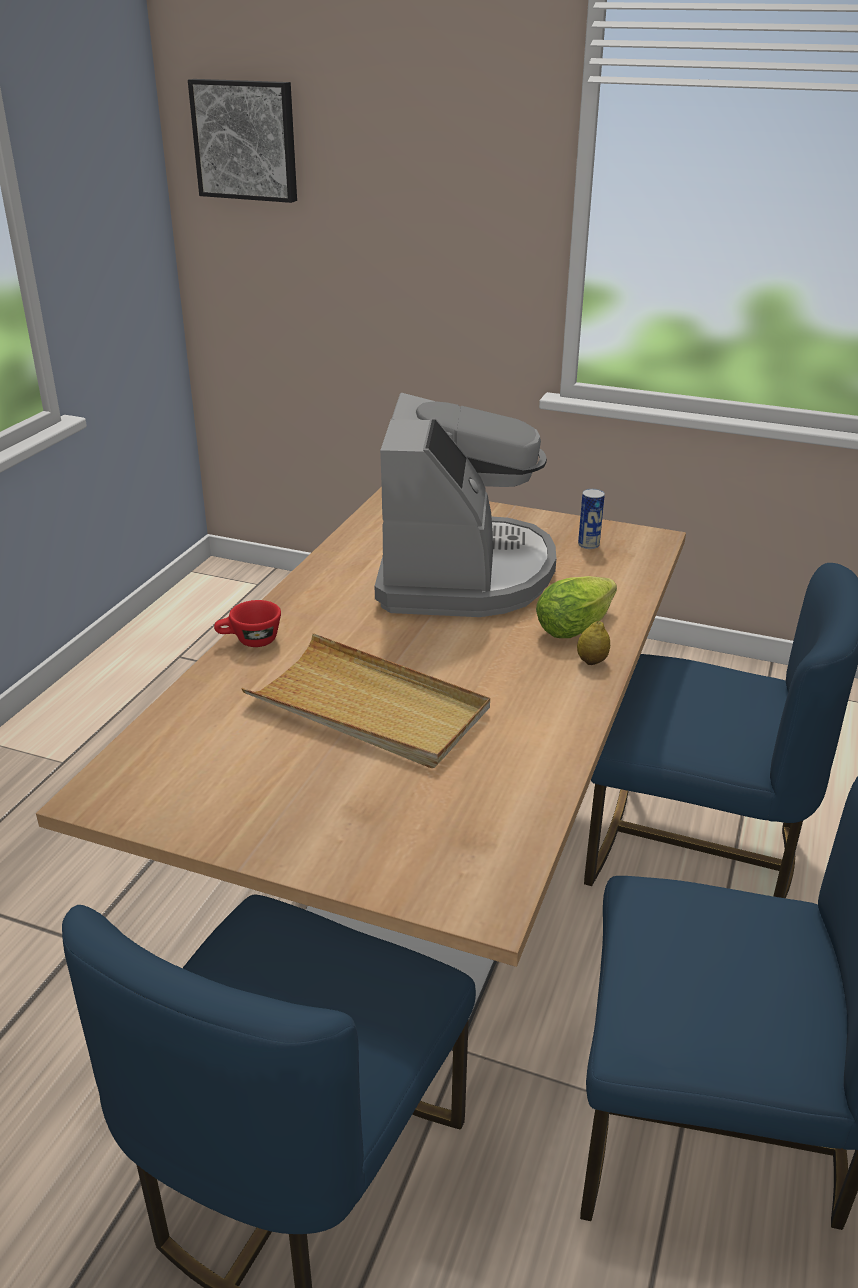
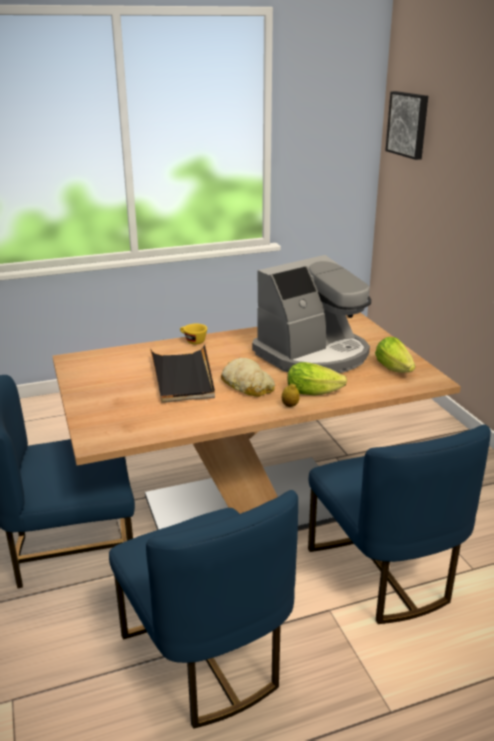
camera: 50 degrees right, 5 degrees down
(250, 641) = (192, 341): red cup -> yellow cup
(369, 708) = (183, 377): beige tray -> black tray
(480, 664) = (247, 384): none -> bread
(588, 545) = (395, 369): can -> lettuce

